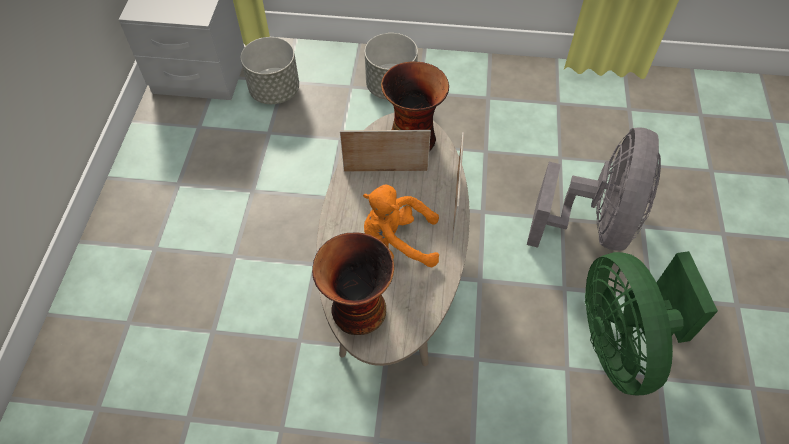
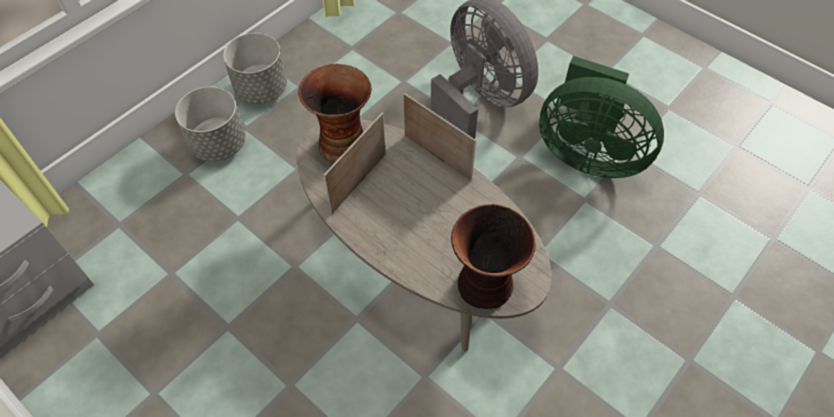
camera: 55 degrees left, 0 degrees up
(275, 91) = (124, 238): grey planter -> grey planter (261, 89)
(397, 243) = (441, 218): orange plush toy -> none

